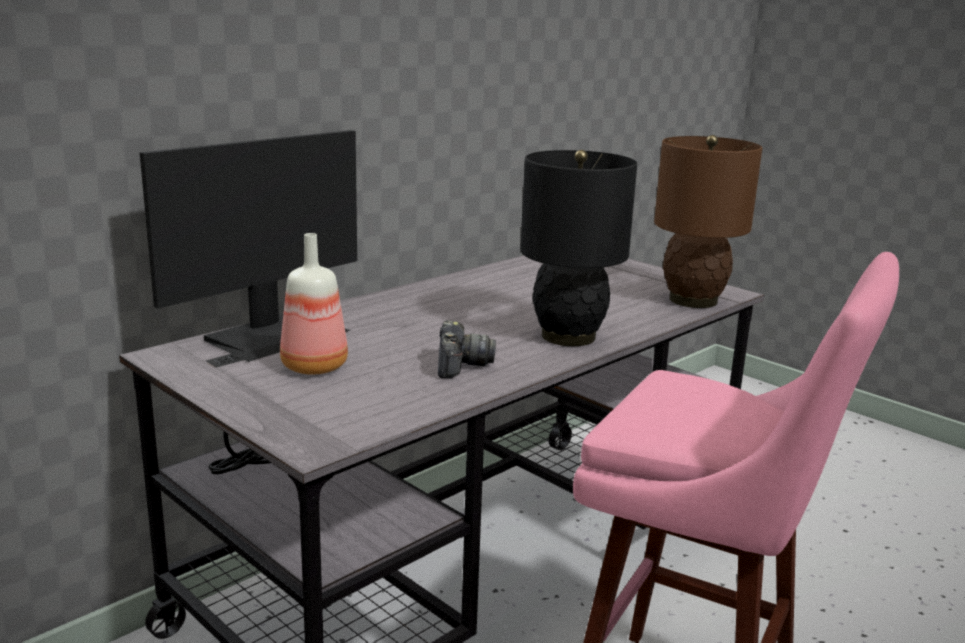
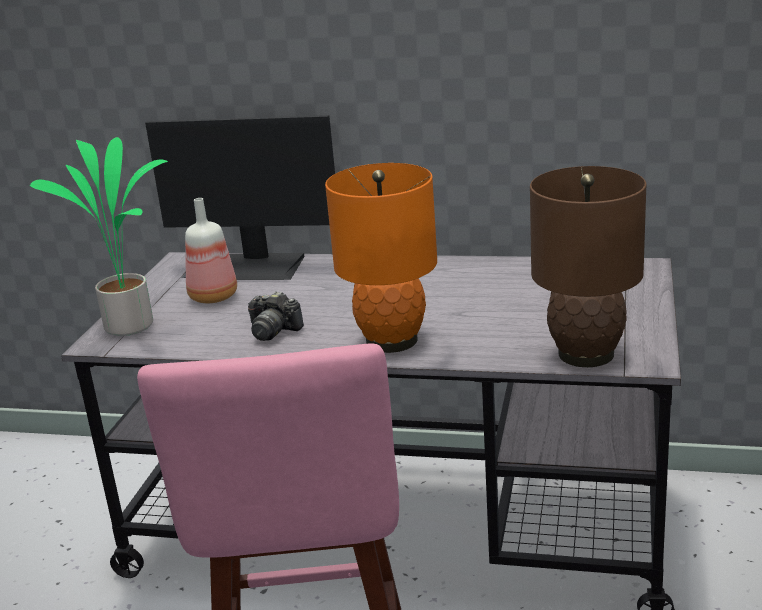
camera: 60 degrees right, 5 degrees up
(299, 418) = (131, 325): none -> potted plant
(460, 366) = (273, 331): camera -> camera turned 60 degrees clockwise
(568, 336) = (391, 341): black table lamp -> orange table lamp

